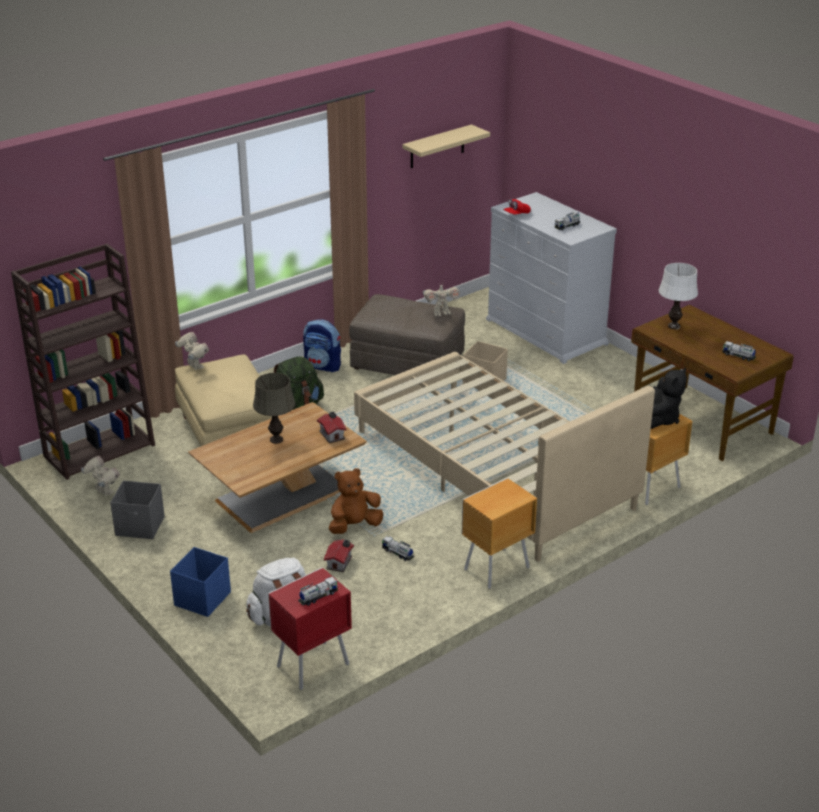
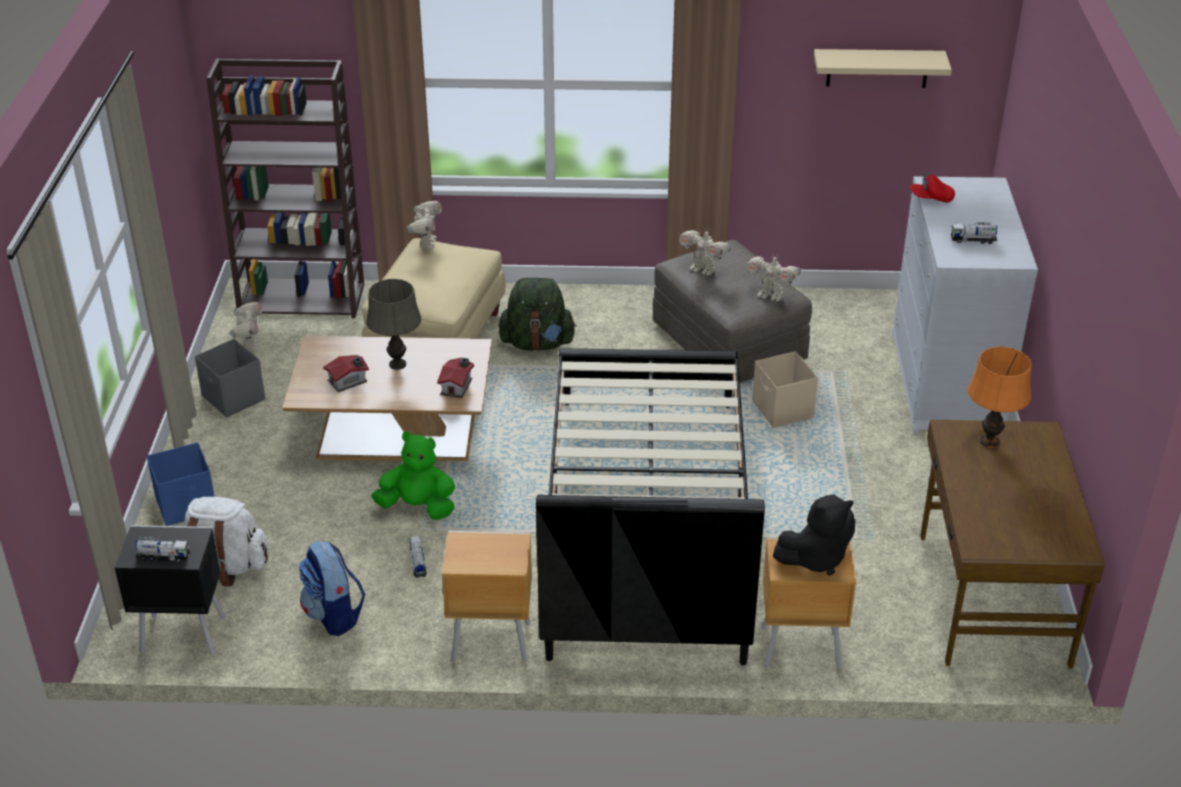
camera: 40 degrees right, 5 degrees up
(311, 666) = (181, 634): red nightstand -> black nightstand
(323, 366) = (629, 306): backpack -> backpack (334, 615)
(340, 562) = (352, 540): toy house -> toy house (348, 382)
(354, 526) = (418, 507): brown plush toy -> green plush toy
(385, 314) = (703, 269): none -> toy robot
(492, 469) = (646, 521): beige bed -> black bed
(674, 326) = (989, 442): white table lamp -> orange table lamp
(738, 356) = (1018, 525): toy truck -> none

